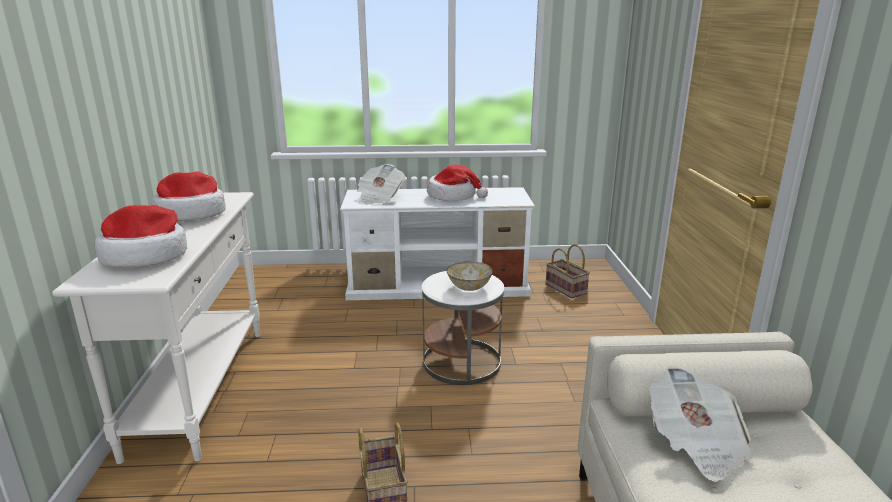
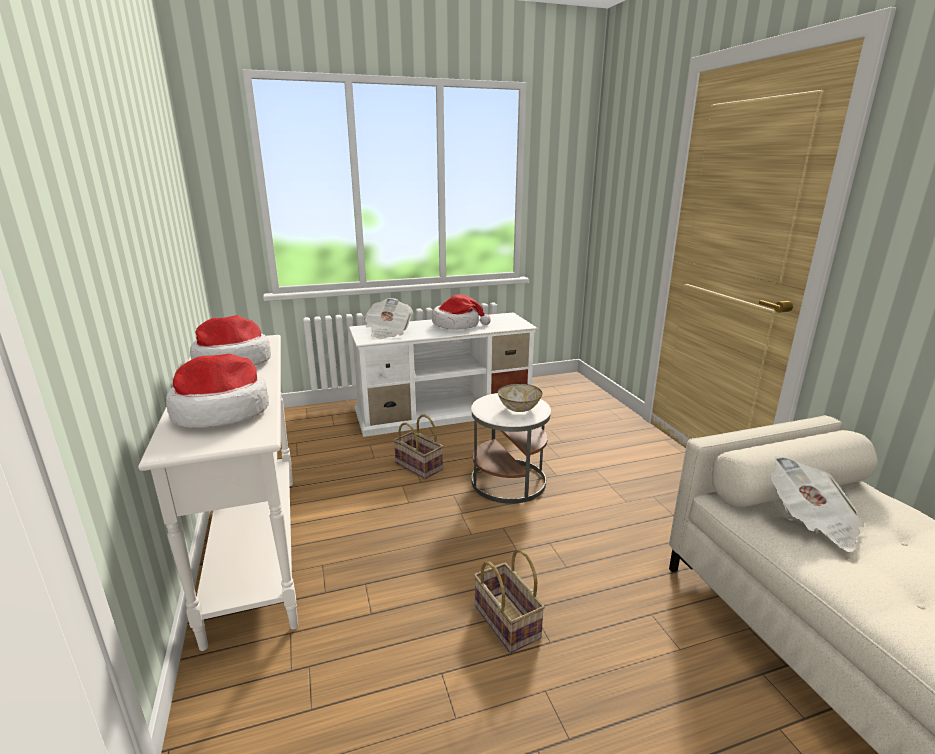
camera: 15 degrees left, 0 degrees up
(567, 289) = (562, 402): basket -> basket (420, 466)

